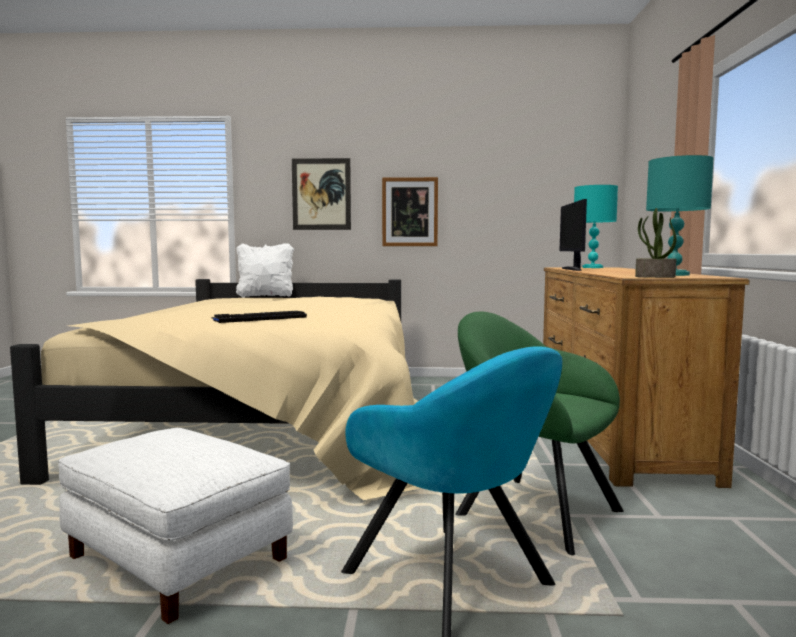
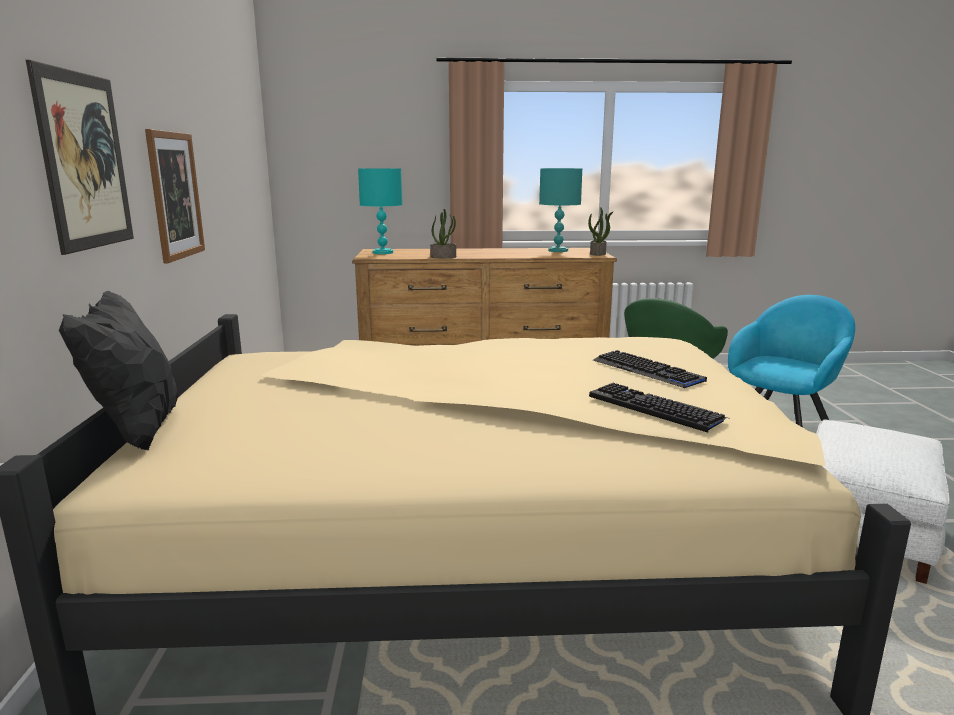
camera: 95 degrees left, 10 degrees up
(184, 315) = (655, 408): none -> keyboard
(265, 296) = (136, 431): white pillow -> black pillow
(573, 269) = (443, 257): monitor -> potted plant

